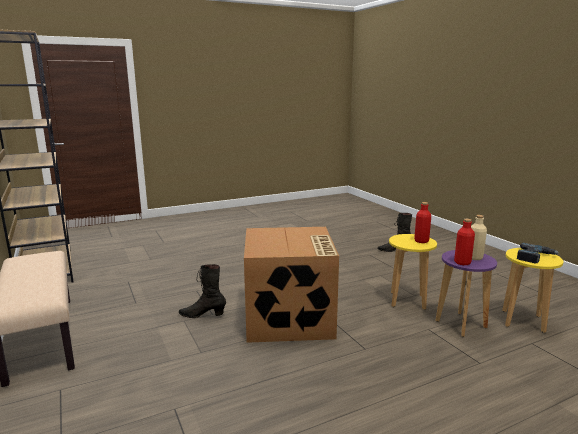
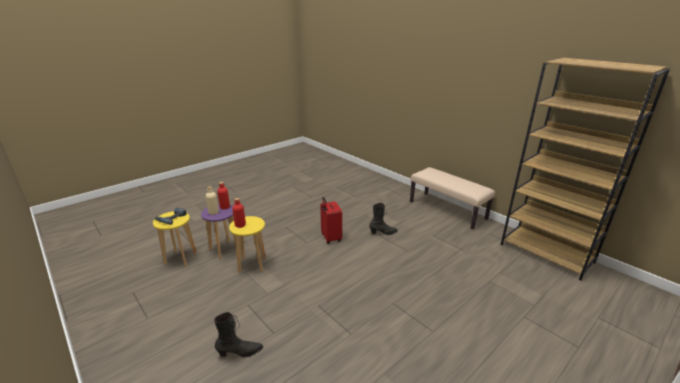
camera: 165 degrees right, 10 degrees up
(290, 318) = (330, 238): cardboard box -> red suitcase

